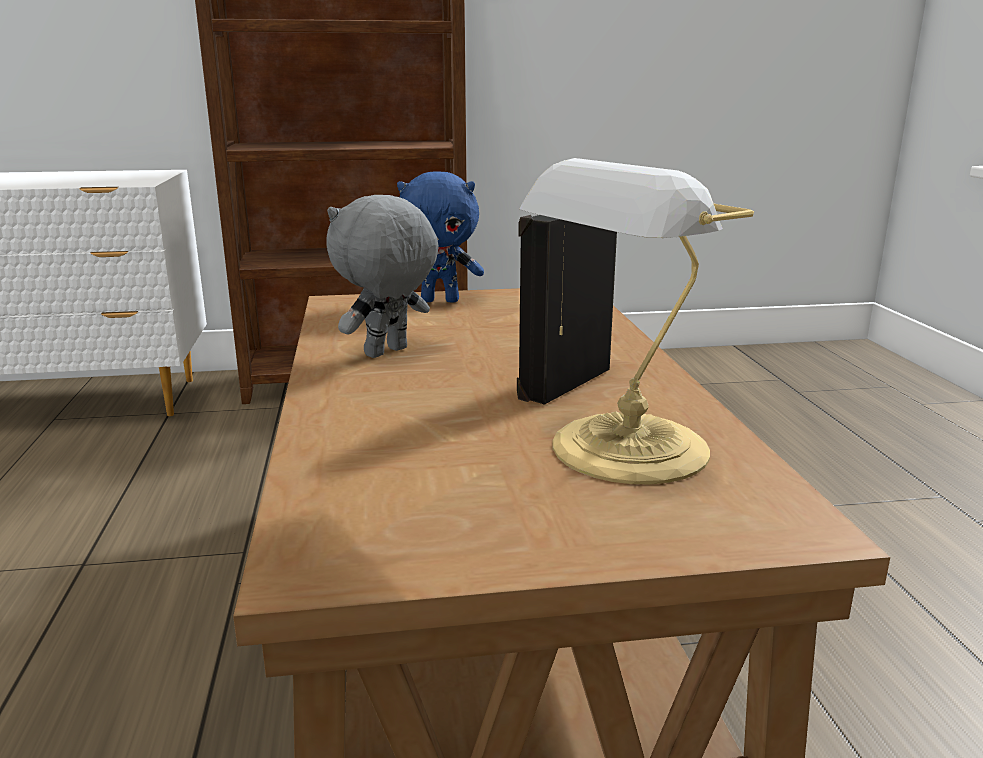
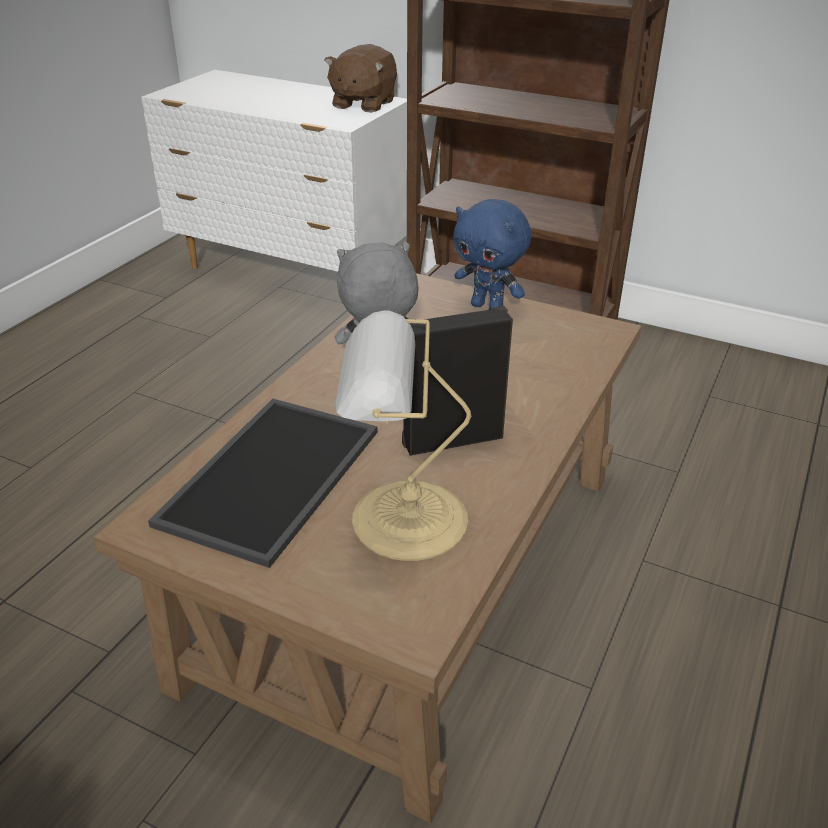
camera: 35 degrees right, 15 degrees up
(136, 174) = (362, 104): none -> brown plush toy
(420, 467) = (273, 478): none -> tray

